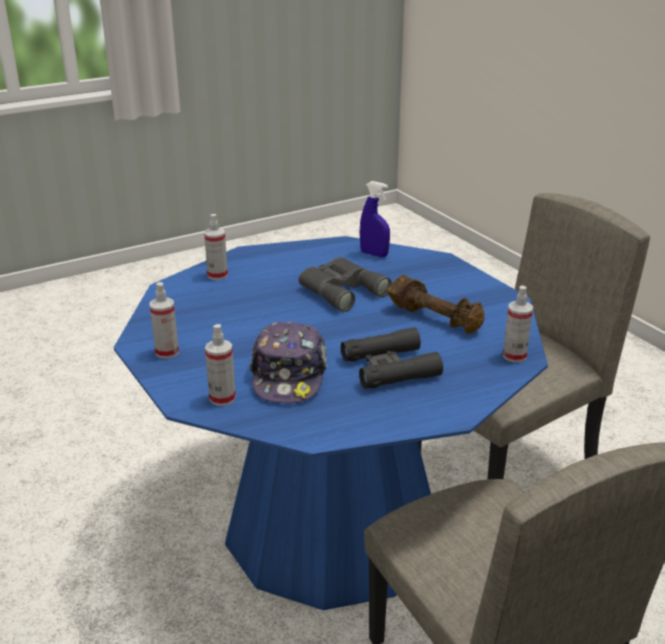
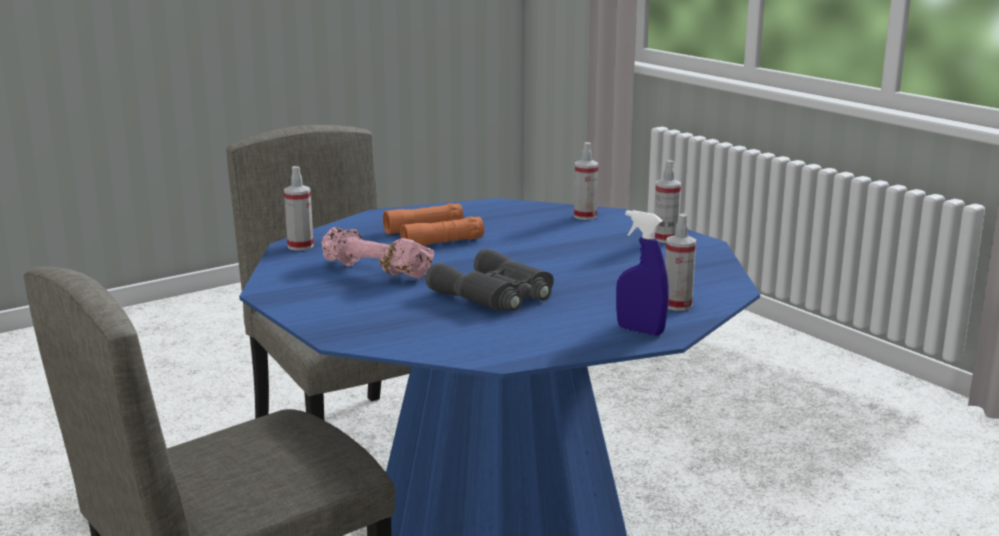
camera: 175 degrees right, 10 degrees down
(289, 375) = (531, 229): cap -> none
(374, 254) = (450, 341): blue spray bottle -> blue spray bottle (640, 331)
(390, 367) = (433, 236): black binoculars -> orange binoculars
(435, 318) = (374, 271): brown dumbbell -> pink dumbbell

